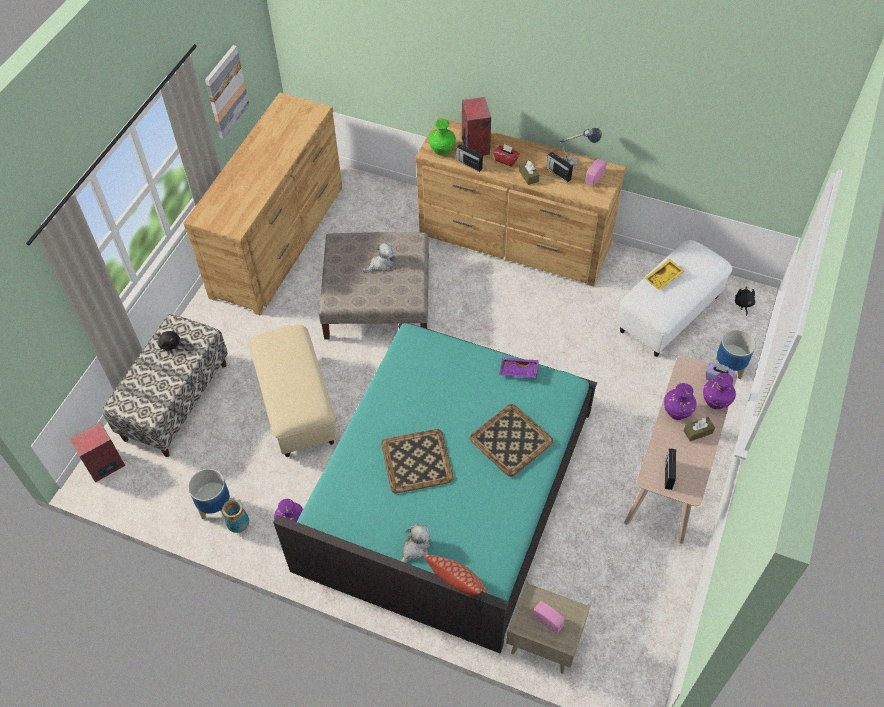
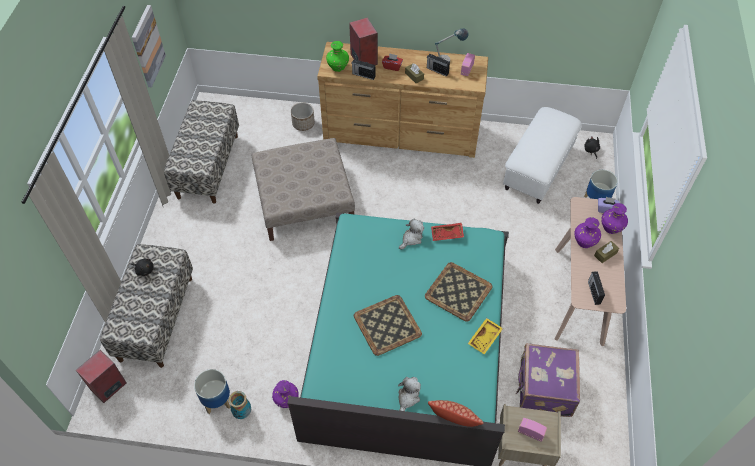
camera: 15 degrees left, 0 degrees up
(279, 240) = (208, 166): brown dresser -> bench
(296, 405) = (261, 301): beige ottoman -> none
(381, 264) = (305, 170): plush toy -> plush toy (411, 238)
(402, 209) = (303, 123): none -> planter
(518, 371) = (447, 235): purple tray -> red tray
(592, 578) = (543, 389): none -> purple suitcase
(664, 278) = (535, 140): yellow tray -> yellow tray (485, 338)

